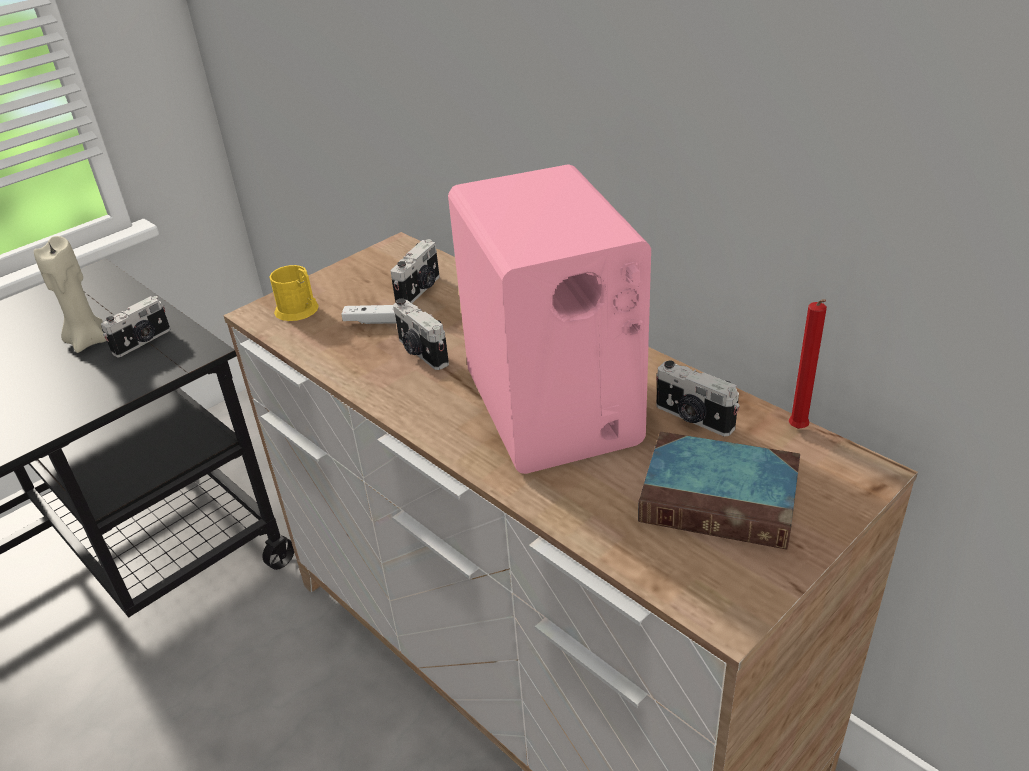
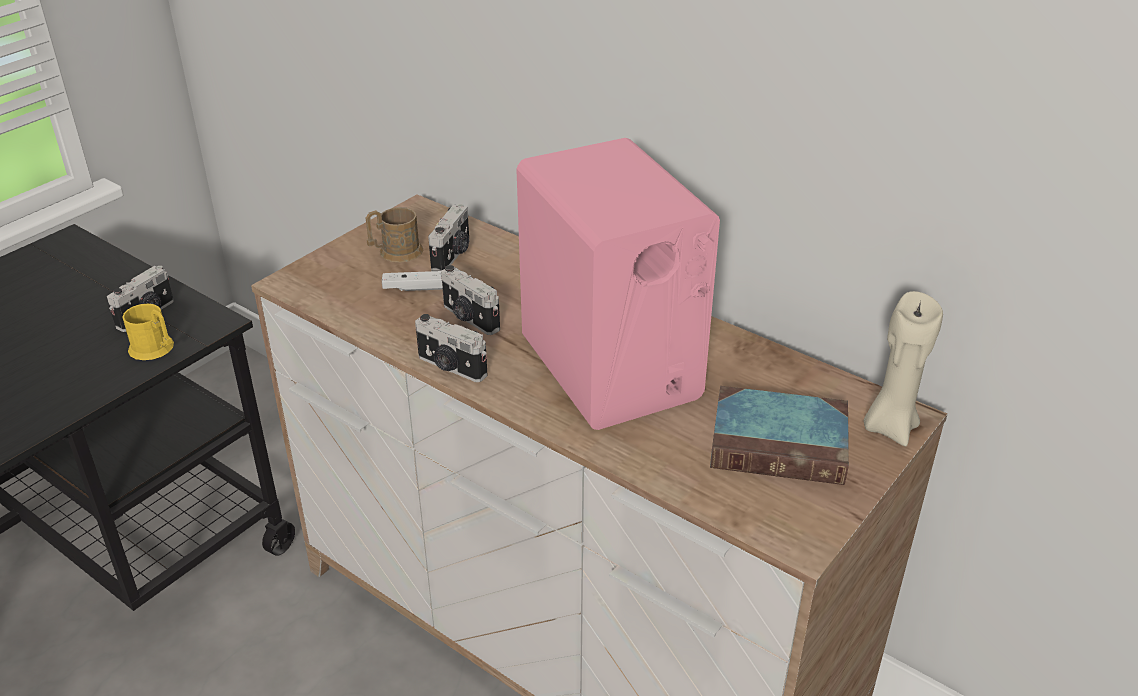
camera: 10 degrees left, 0 degrees up
(87, 341) = (83, 315): beige candle -> beige candle (889, 427)
(300, 311) = (333, 279): yellow mug -> yellow mug (155, 349)
(366, 287) = (395, 253): none -> brown mug
(693, 418) = (744, 373): camera -> camera (451, 367)
(798, 430) = (840, 381): red candle -> none

